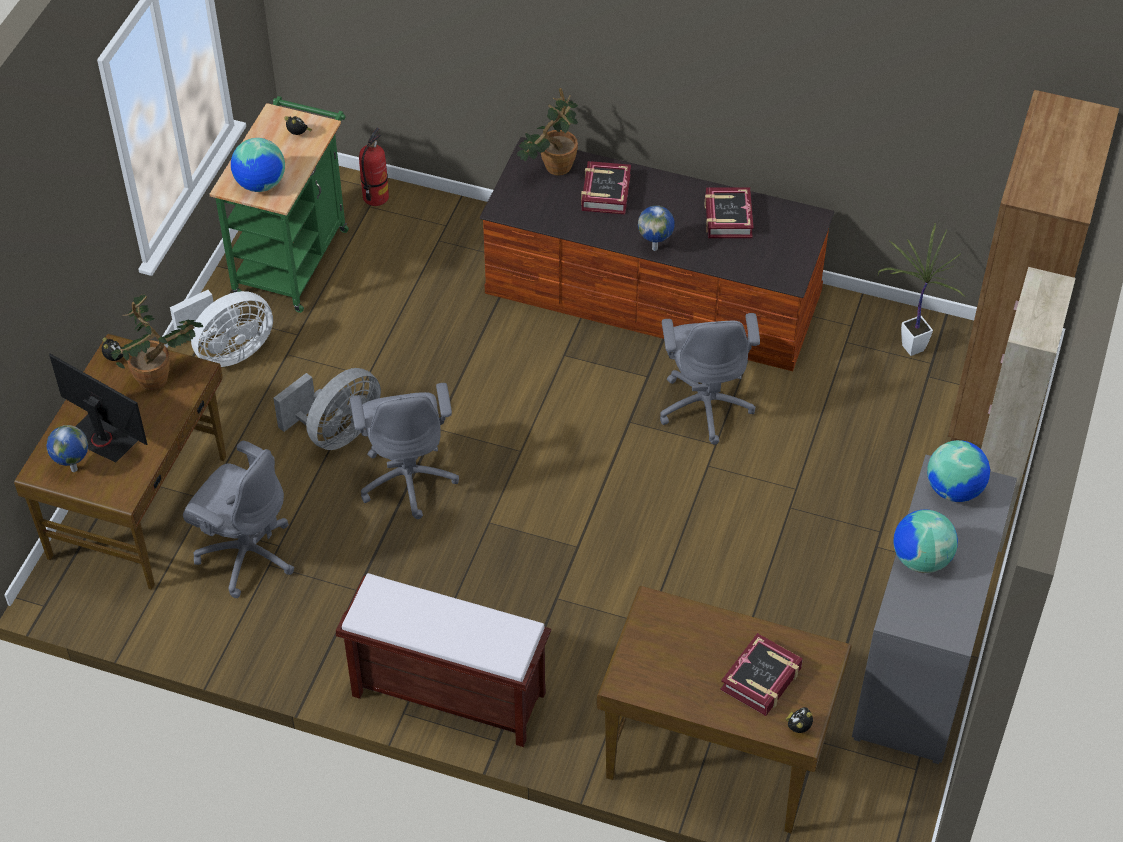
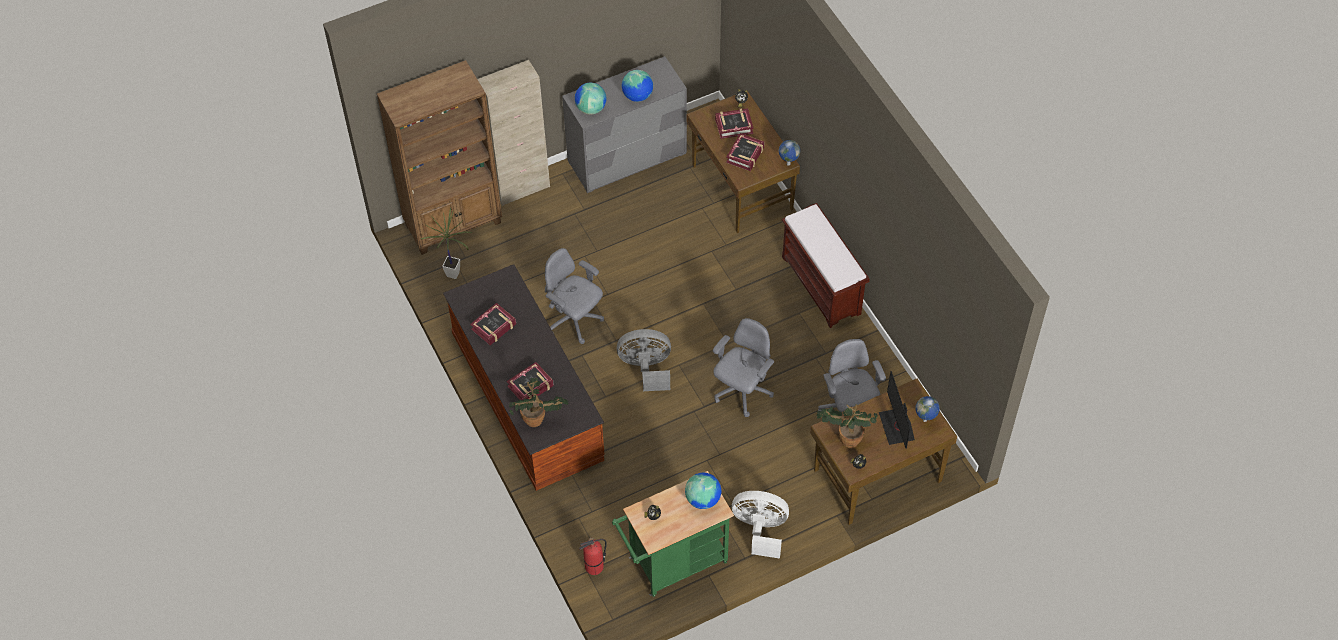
camera: 135 degrees left, 5 degrees up
(336, 433) = (751, 441): grey fan -> grey fan (646, 368)
(655, 248) = (545, 338): globe -> globe (788, 164)
(691, 646) = (745, 155): none -> book
(705, 405) = (574, 321): grey office chair -> grey office chair turned 90 degrees counterclockwise

